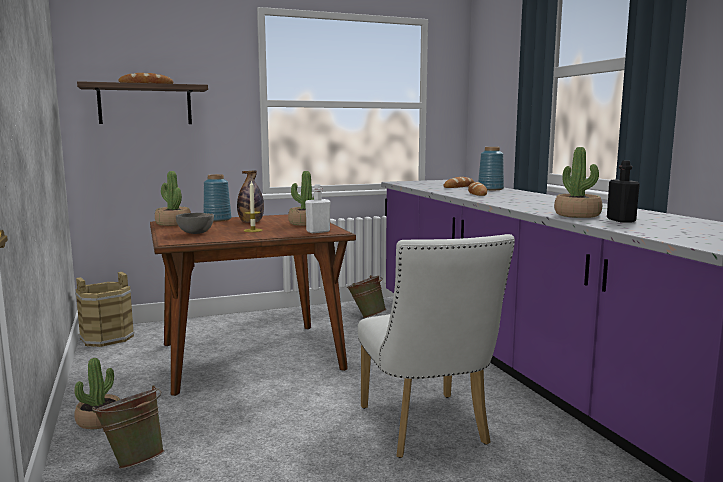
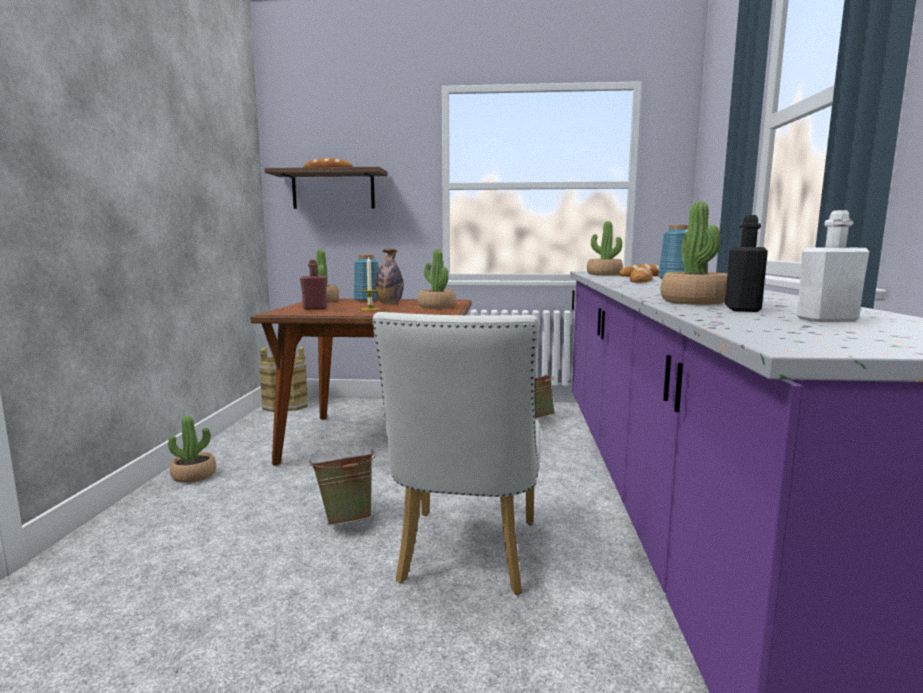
camera: 25 degrees right, 0 degrees up
(134, 460) = (172, 518): green bucket -> green bucket (346, 520)
(196, 233) = (314, 308): grey bowl -> red bottle
(318, 231) = (426, 313): white bottle -> white bottle (826, 320)
(424, 185) = (604, 274): none -> potted plant

